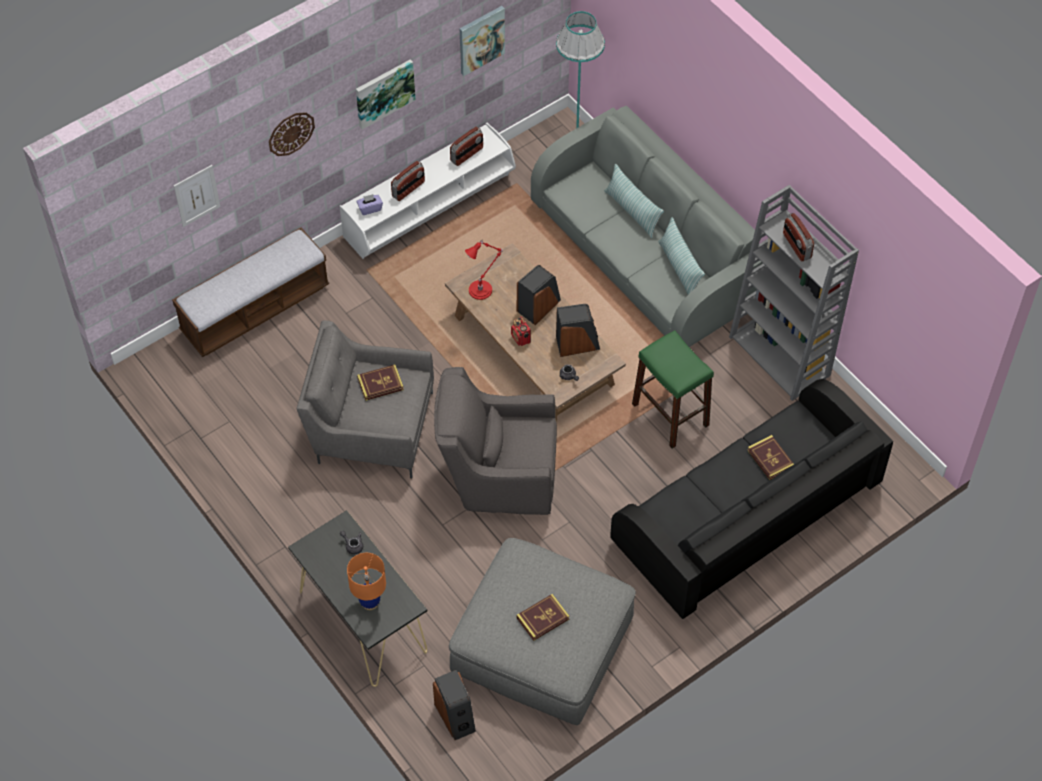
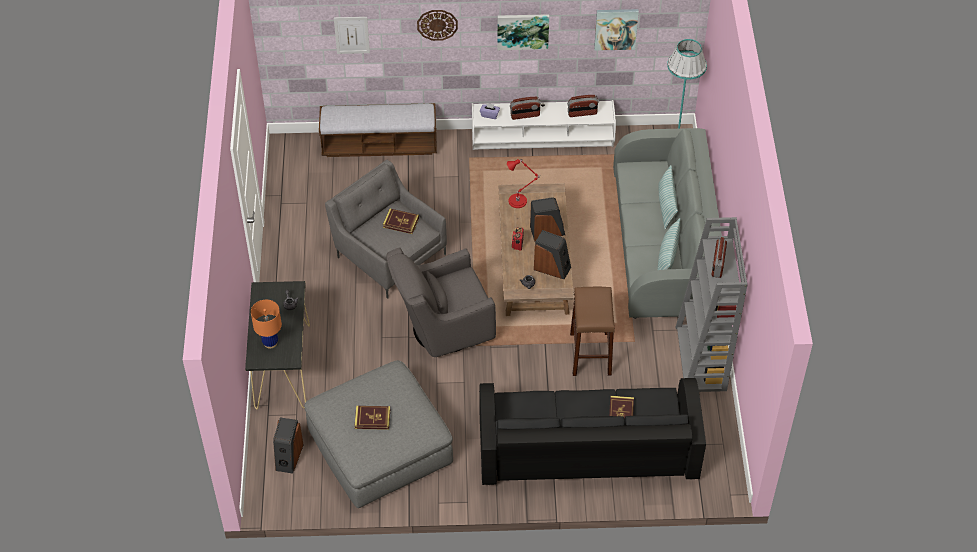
camera: 35 degrees right, 5 degrees down
(497, 477) = (441, 329): grey armchair -> grey armchair turned 60 degrees counterclockwise
(670, 415) = (590, 354): green stool -> brown stool

